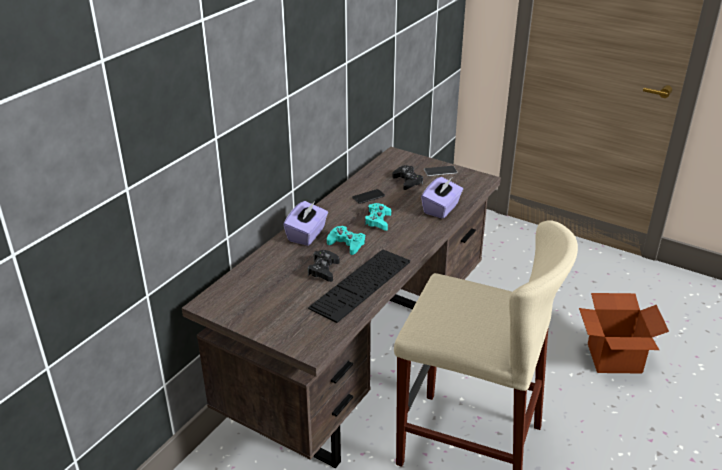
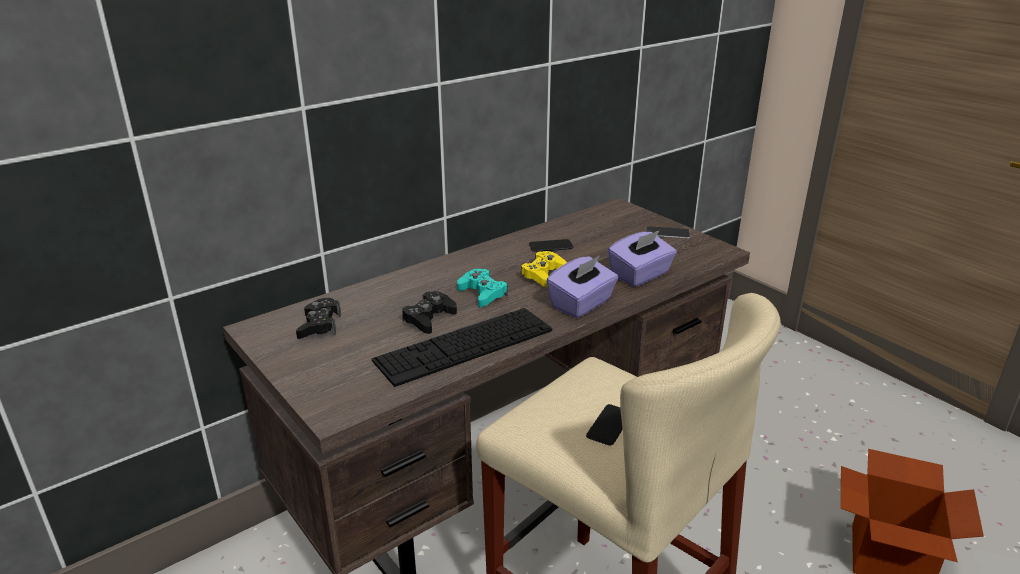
camera: 20 degrees right, 5 degrees down
(307, 235) = (440, 274): purple tissue box -> purple tissue box (582, 304)
(377, 221) = (543, 275): turquoise game controller -> yellow game controller
(407, 181) = (614, 237): black game controller -> black game controller (319, 325)
(473, 316) = (609, 425): none -> phone

